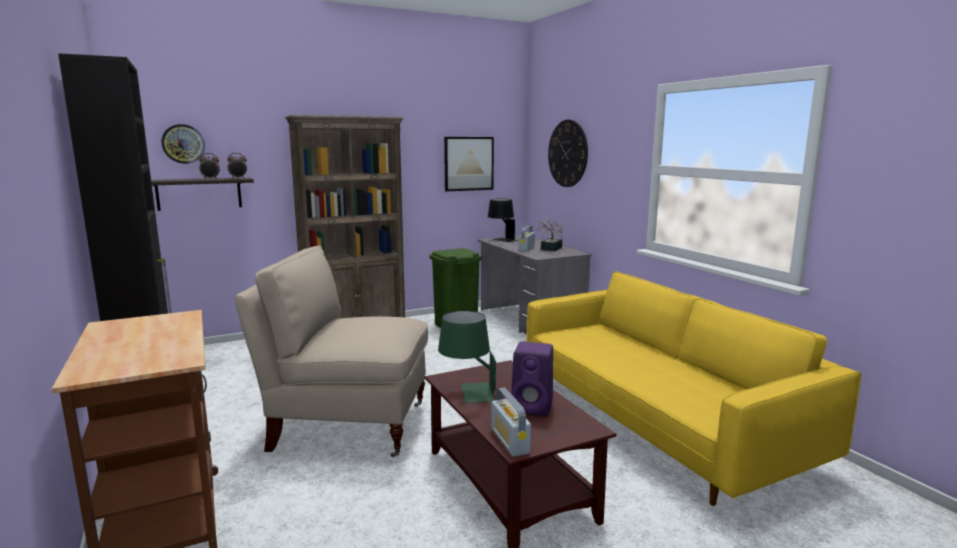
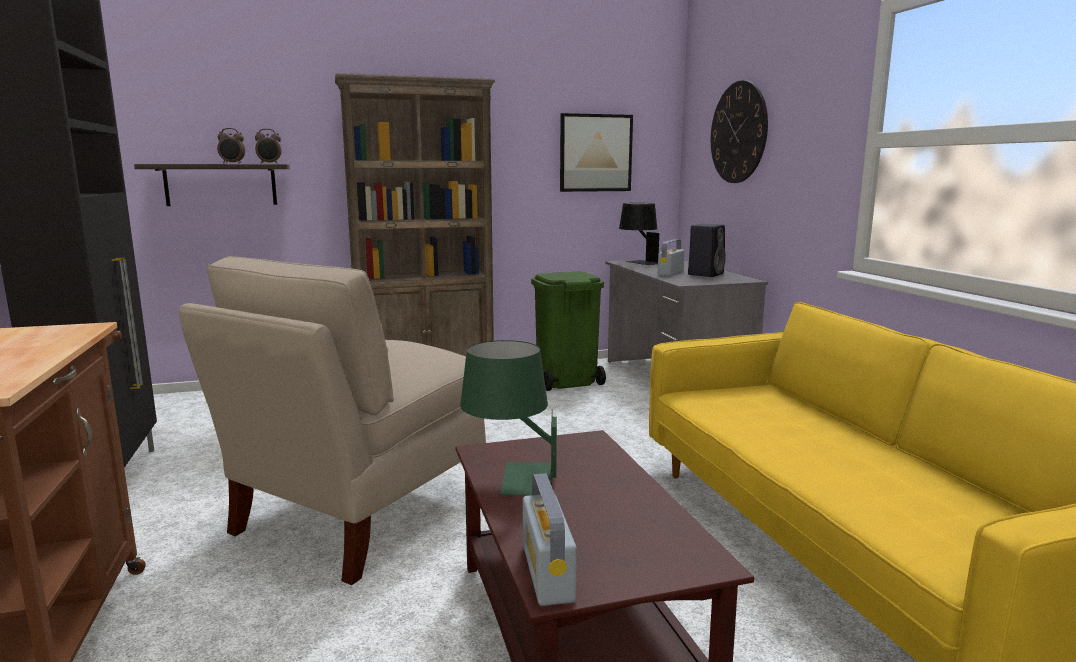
camera: 10 degrees right, 0 degrees up
(183, 144) = (200, 116): wall clock -> none
(347, 426) = (359, 514): beige chair -> beige chair turned 75 degrees counterclockwise
(533, 407) = (613, 511): purple speaker -> none
(550, 249) = (705, 274): potted plant -> black speaker

